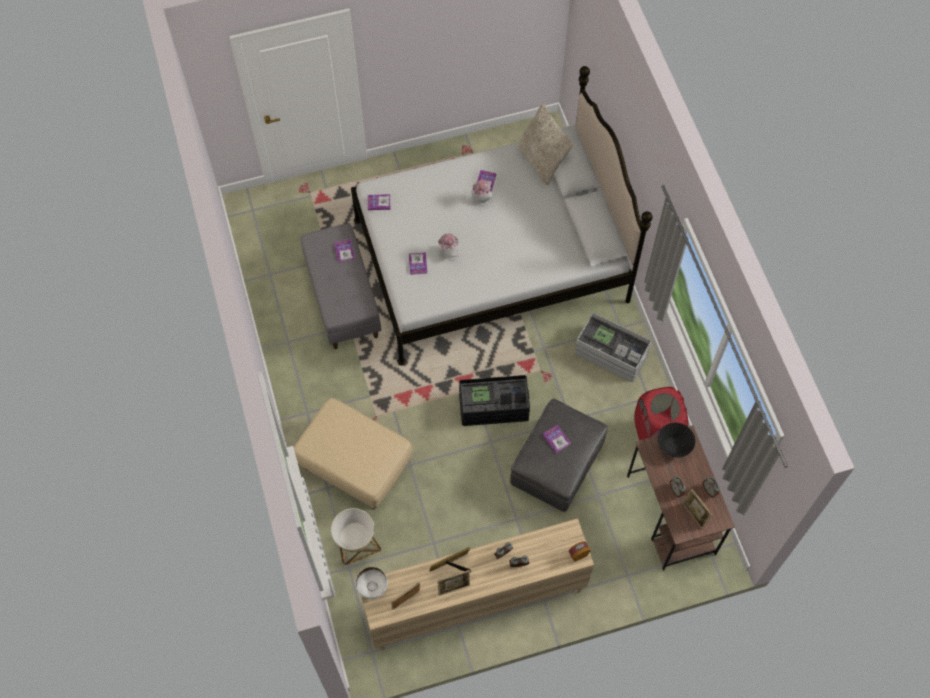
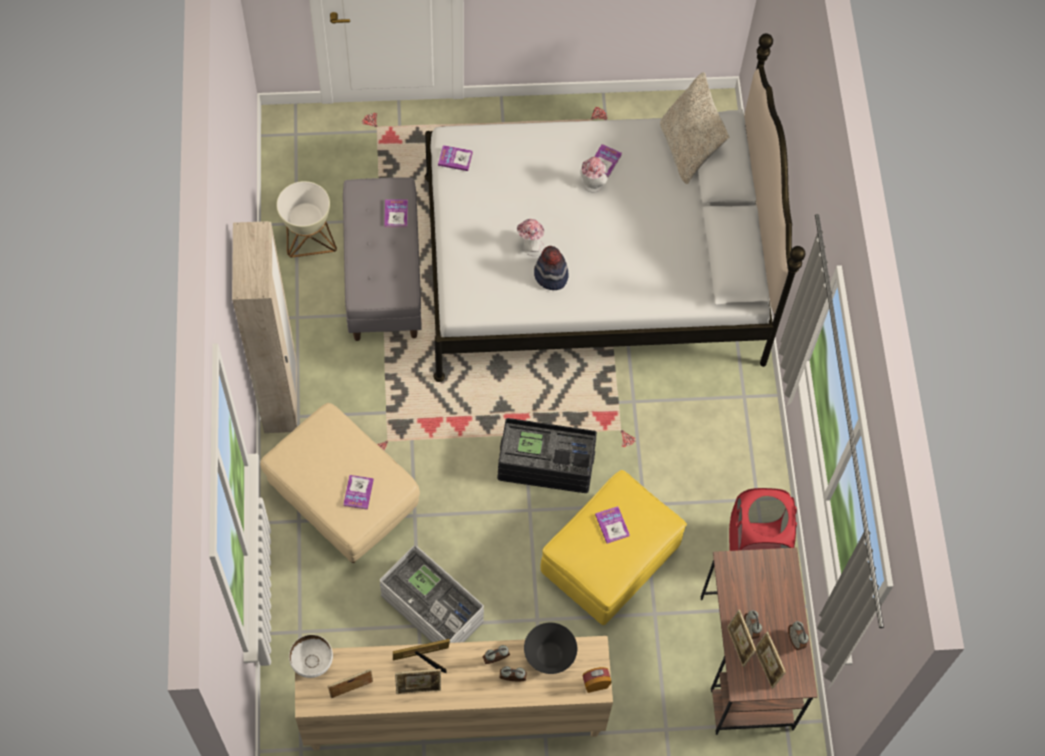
camera: 10 degrees right, 0 degrees up
(291, 402) = (281, 397): none -> beige wardrobe
(357, 547) = (317, 608): planter -> planter (309, 242)
(417, 264) = (485, 251): book -> book (358, 492)
(469, 271) = (550, 275): none -> hat
(557, 465) = (610, 561): grey ottoman -> yellow ottoman
(611, 353) = (722, 428): grey storage box -> grey storage box (433, 607)
(670, 504) = (737, 646): none -> picture frame
(674, 445) = (764, 569): black bowl -> black bowl (549, 655)

